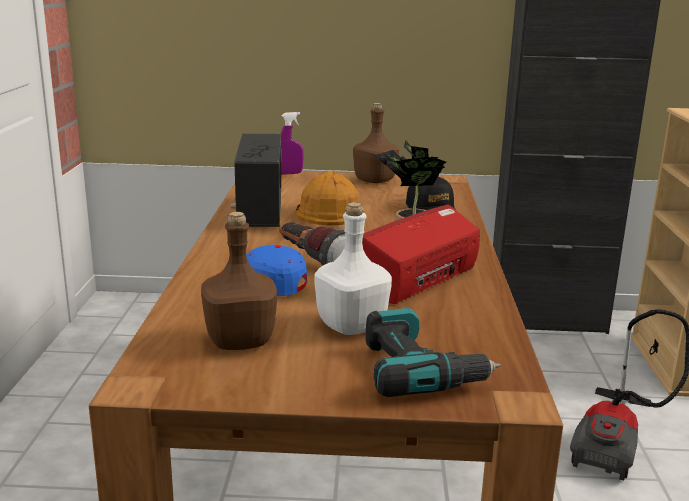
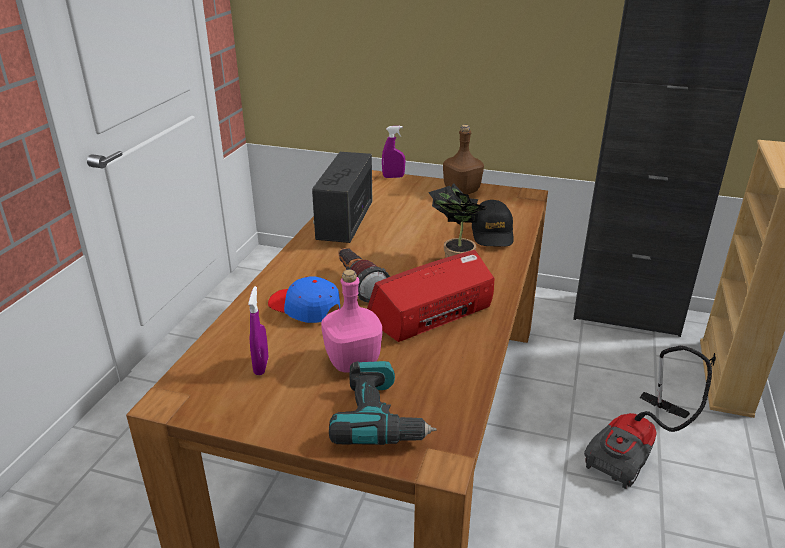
camera: 15 degrees right, 10 degrees up
(241, 341) = (261, 366): brown bottle -> purple spray bottle
(329, 211) = (403, 226): orange hard hat -> none
(350, 326) = (352, 361): white bottle -> pink bottle

